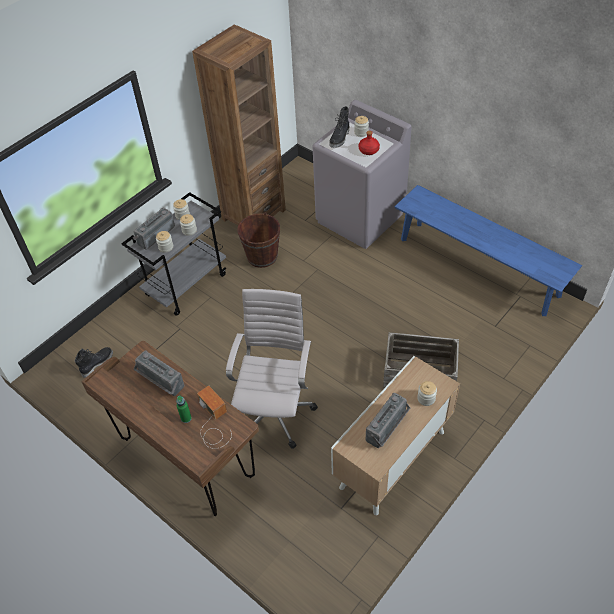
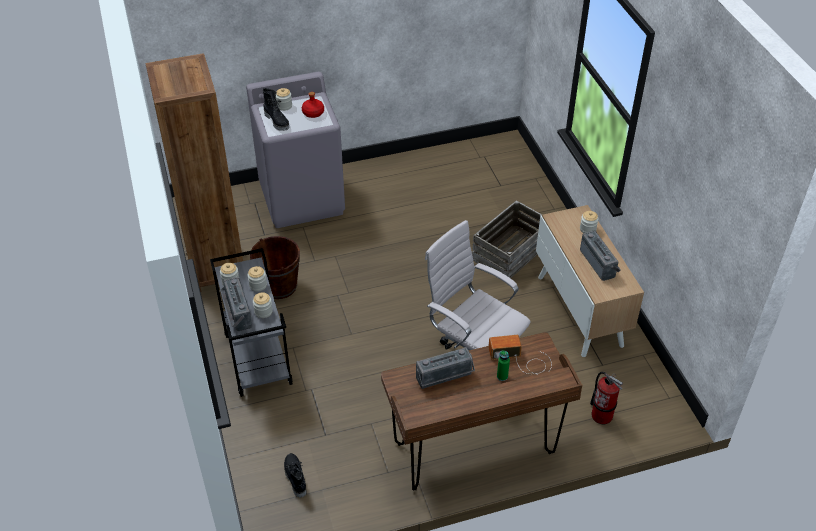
camera: 60 degrees left, 5 degrees down
(282, 535) = (602, 415): none -> fire extinguisher
(478, 267) = (432, 161): blue bench -> none

